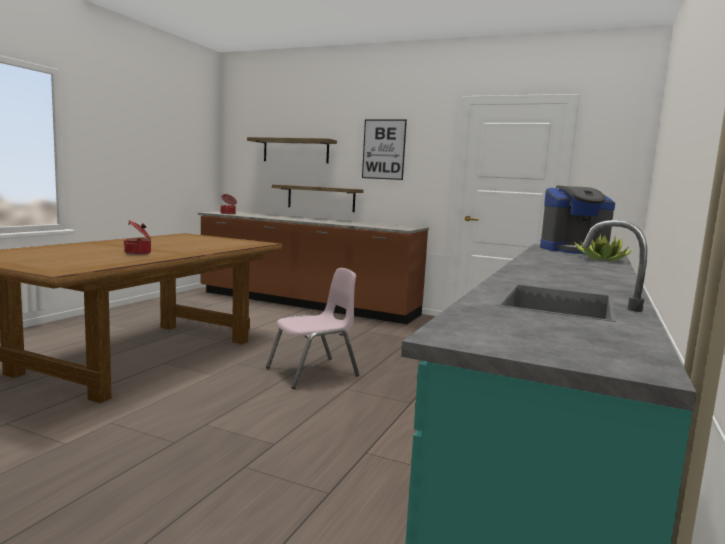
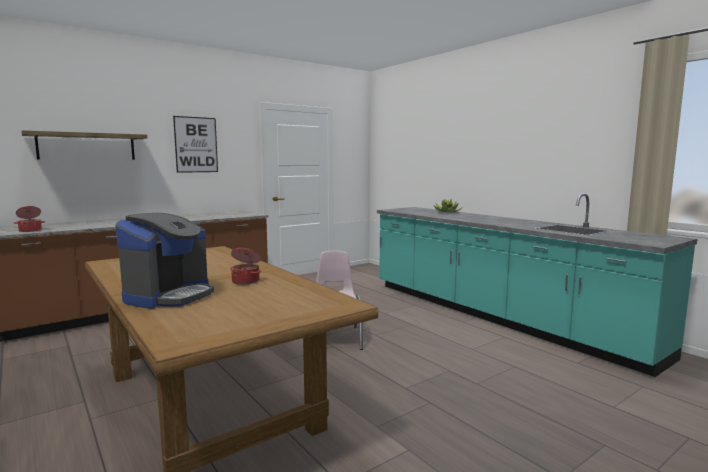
camera: 60 degrees left, 0 degrees up
(321, 198) = (129, 196): shelf -> none
(574, 250) = (411, 210): coffee machine -> coffee machine (169, 296)

